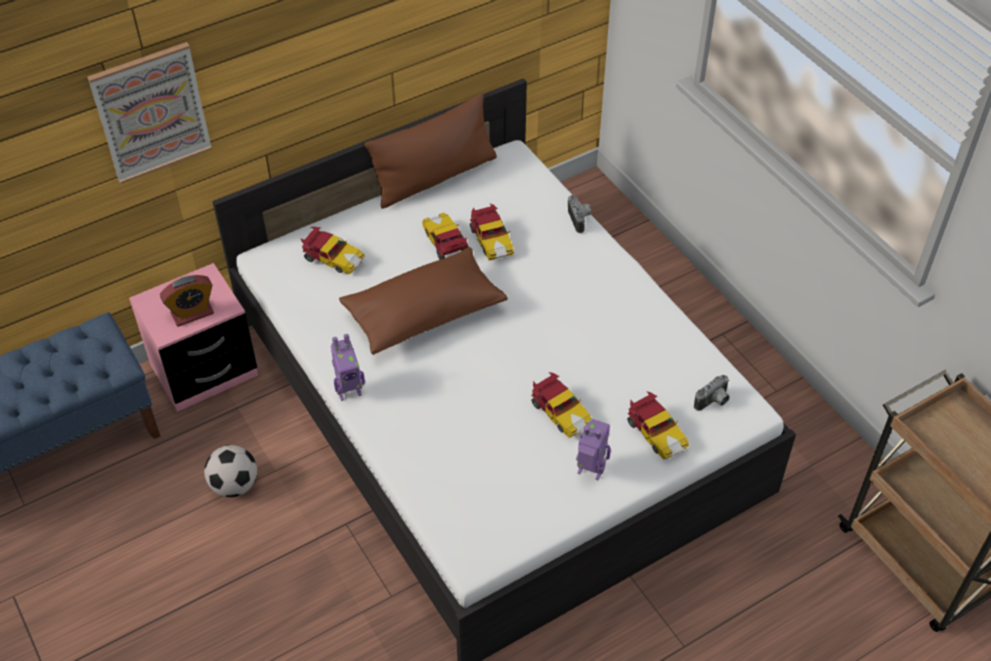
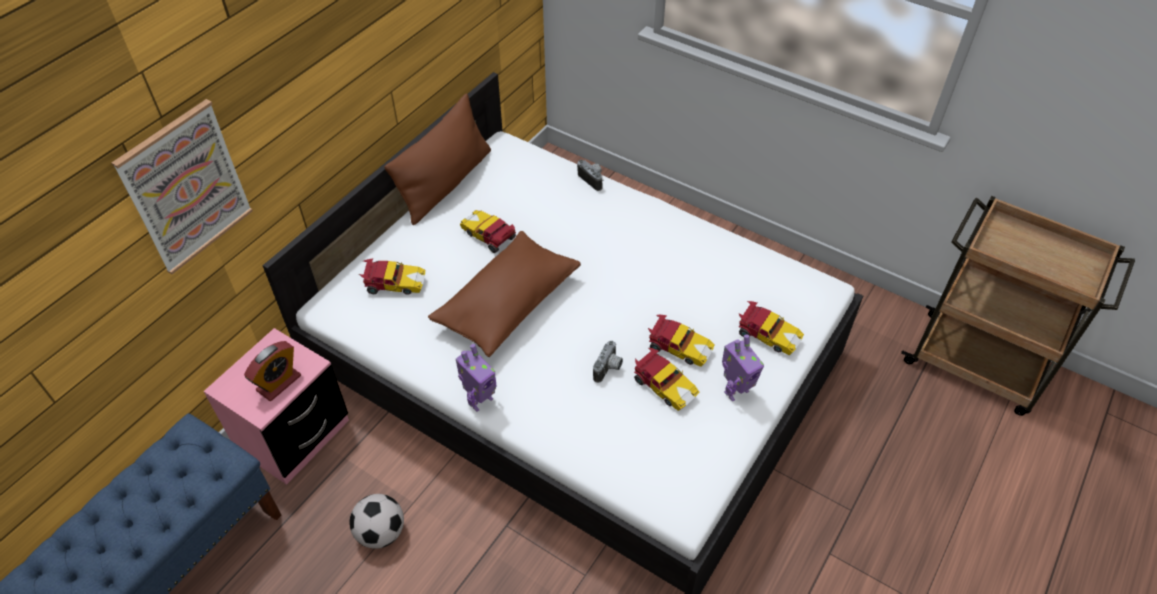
camera: 25 degrees left, 0 degrees up
(491, 240) = (528, 221): toy car -> toy car (663, 386)
(589, 472) = (735, 390): toy robot -> toy robot turned 150 degrees clockwise
(713, 402) = (795, 292): camera -> camera (609, 369)

